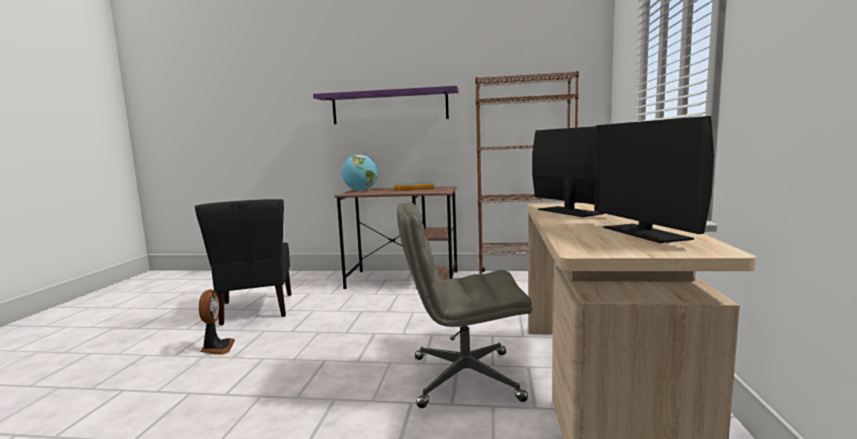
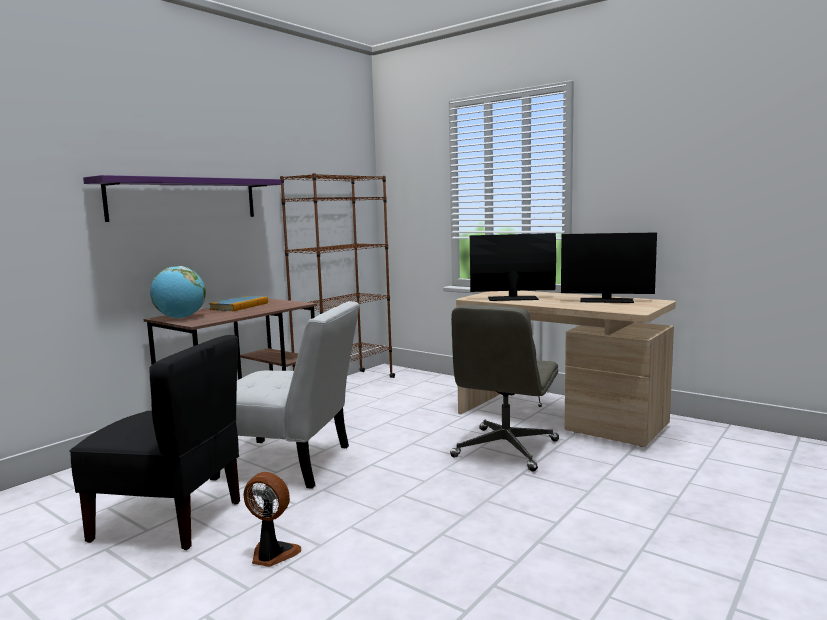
camera: 60 degrees left, 0 degrees up
(354, 310) = (291, 464): none -> white chair

